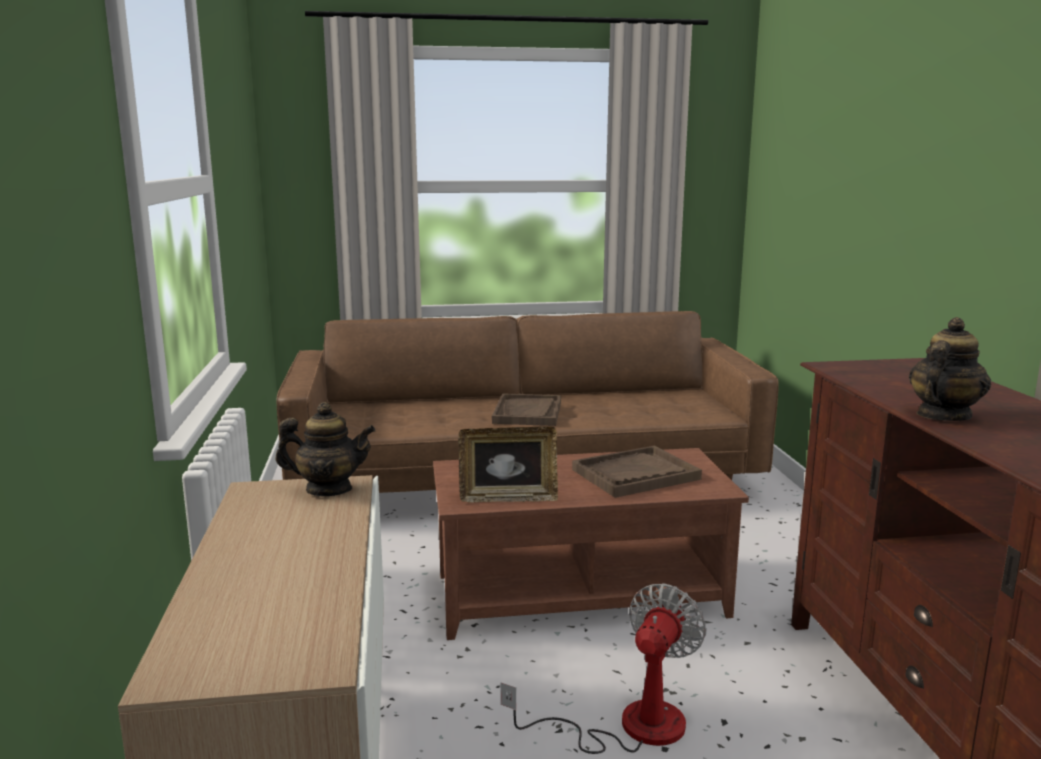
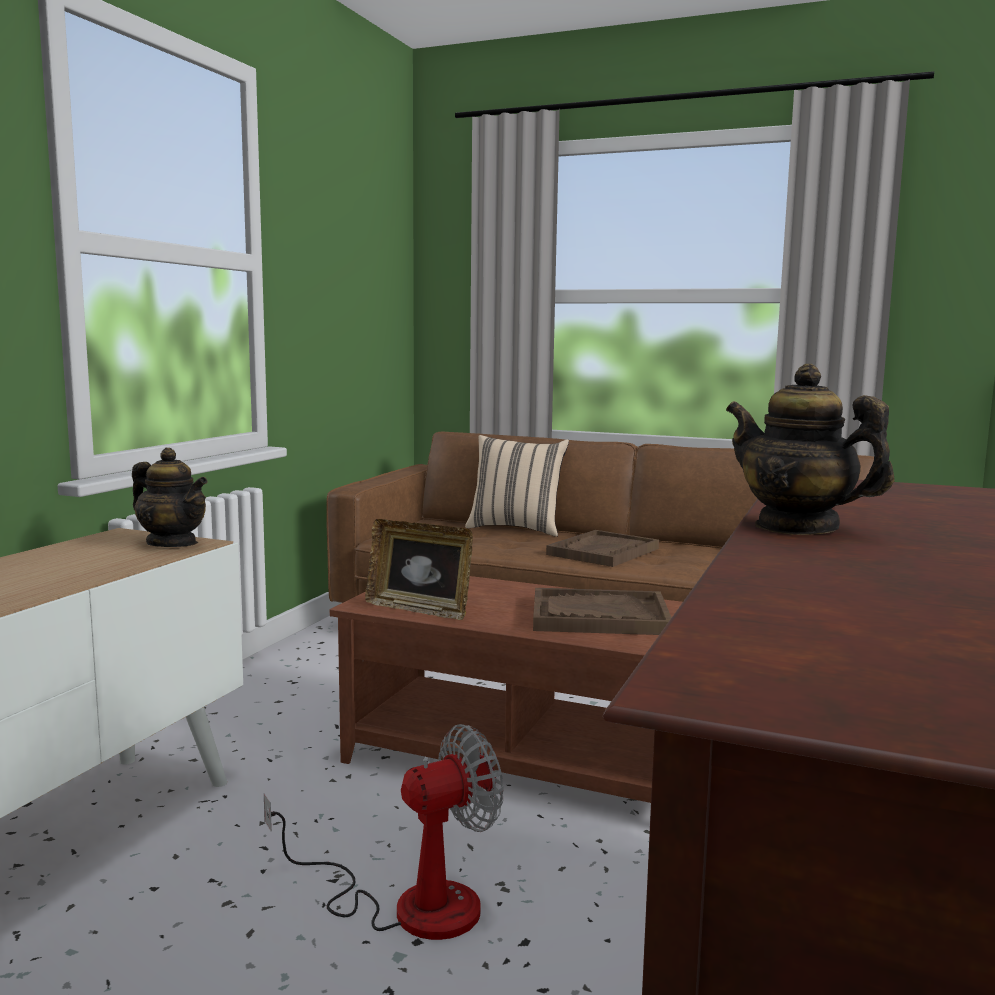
camera: 30 degrees right, 5 degrees down
(425, 401) = (516, 529): none -> beige pillow
(942, 415) = (797, 527): teapot -> teapot turned 120 degrees counterclockwise

